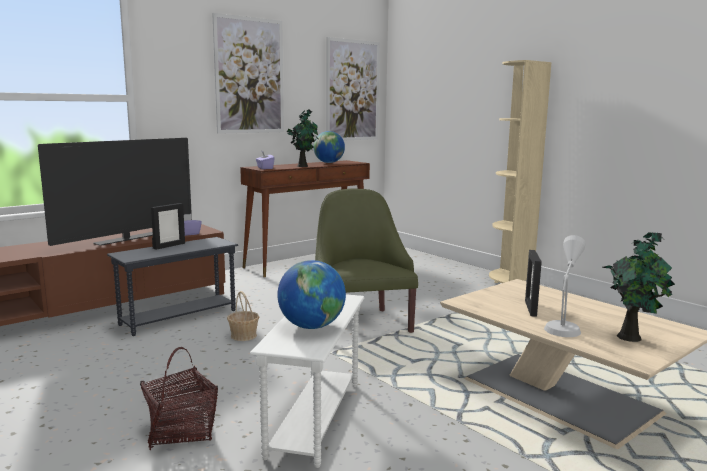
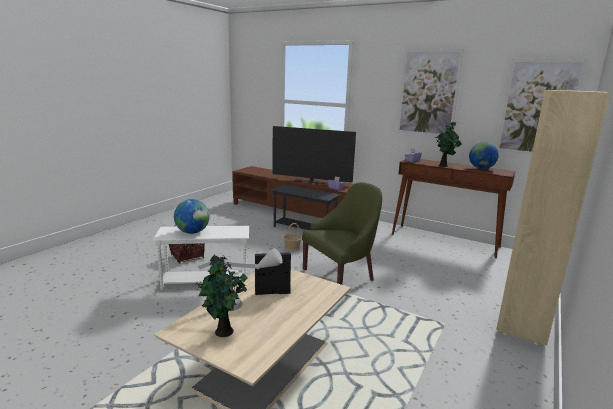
camera: 70 degrees right, 5 degrees up
(169, 246) = (308, 190): picture frame -> none

